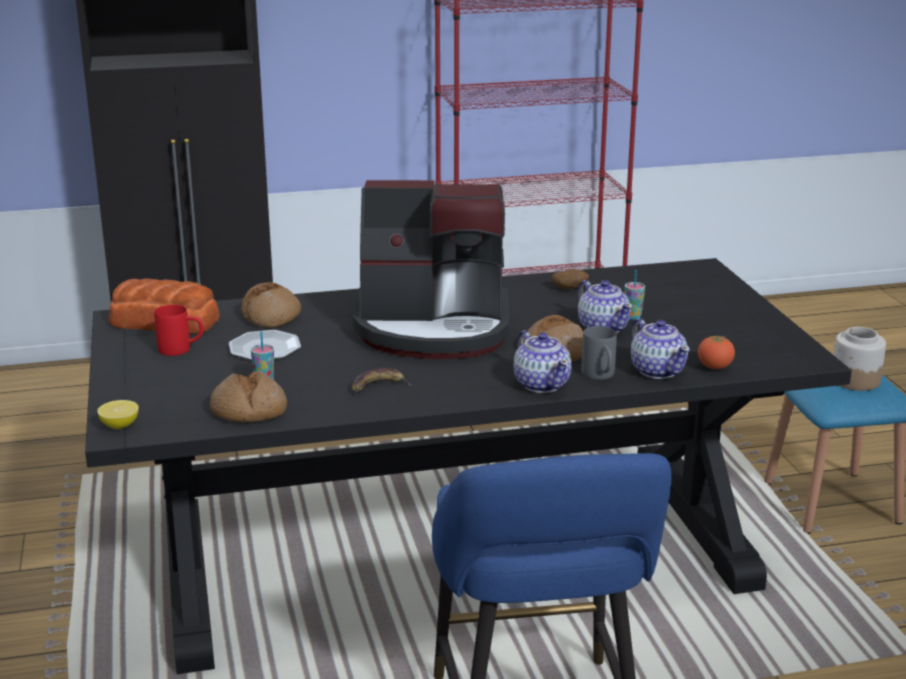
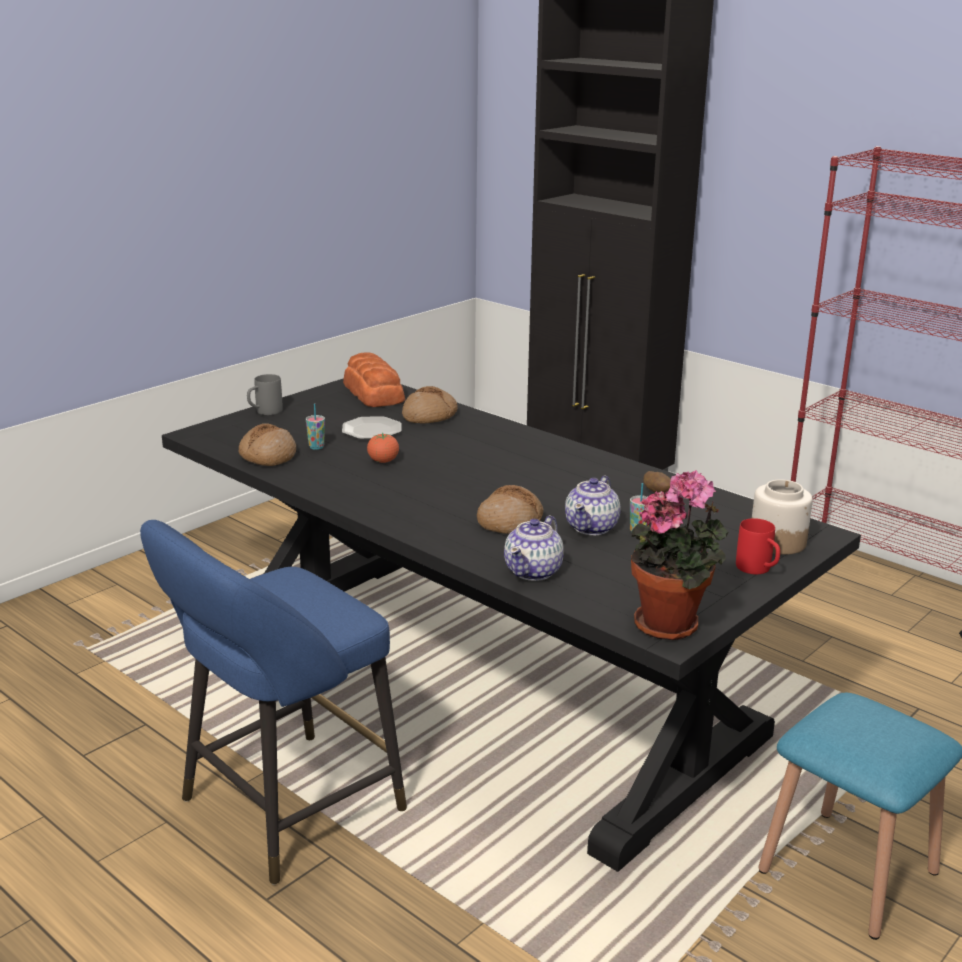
camera: 55 degrees right, 0 degrees up
(120, 426) = (204, 431): lemon -> none
(181, 350) = (336, 410): red mug -> red mug (758, 570)
(378, 386) = (357, 480): banana -> none
(434, 328) = (489, 468): coffee machine -> none
(542, 384) = (439, 533): teapot -> none
(600, 376) = (487, 551): grey mug -> grey mug (264, 412)
(714, 367) = (579, 594): tomato -> tomato (383, 461)
(793, 353) = (672, 625): none -> potted plant
(854, 380) = (878, 733): jar -> jar (777, 542)

